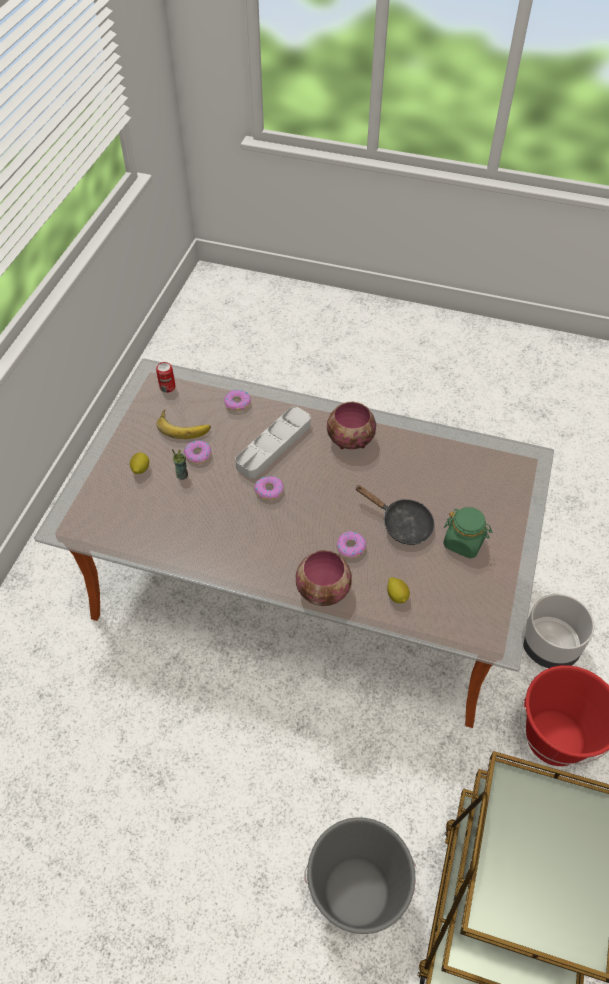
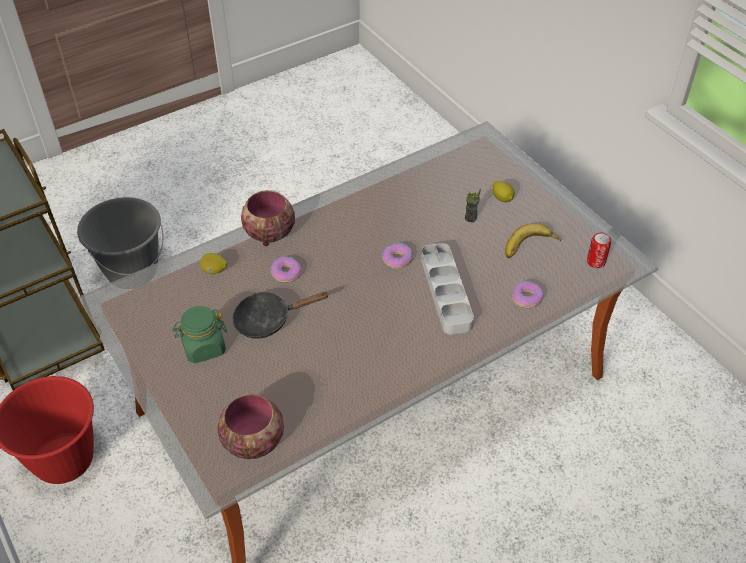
camera: 130 degrees right, 5 degrees down
(198, 455) = (484, 238): donut -> none
(349, 441) = (396, 348): bowl -> bowl (253, 440)
(548, 646) = (121, 531): grey planter -> none

